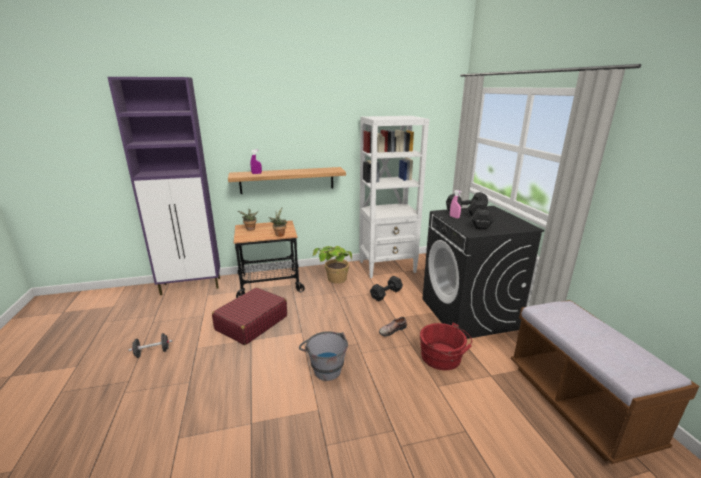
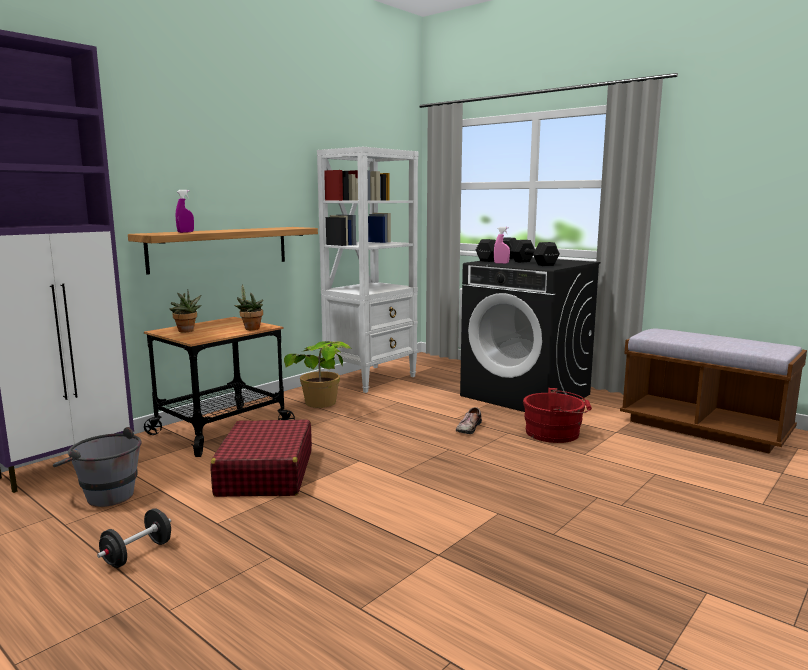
camera: 35 degrees left, 10 degrees down
(324, 368) = (444, 479): grey bucket -> grey bucket (103, 495)
(387, 294) = (411, 401): black dumbbell -> none

